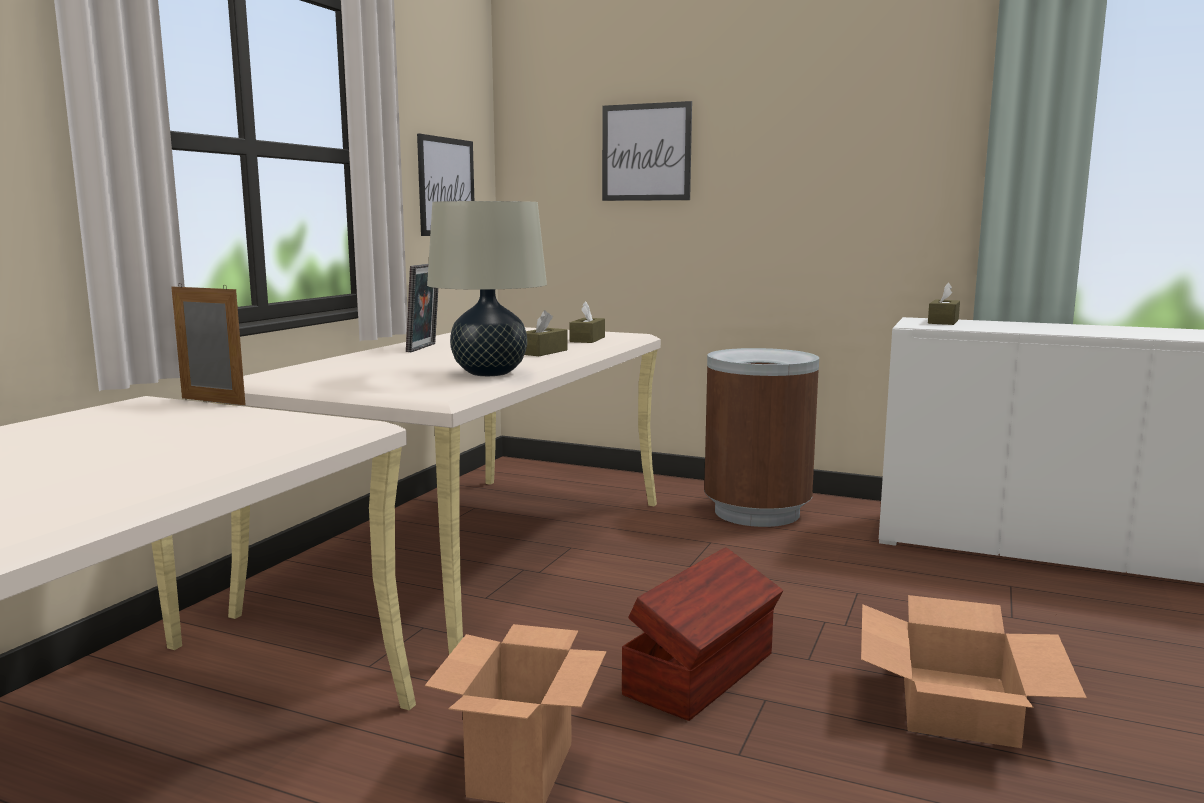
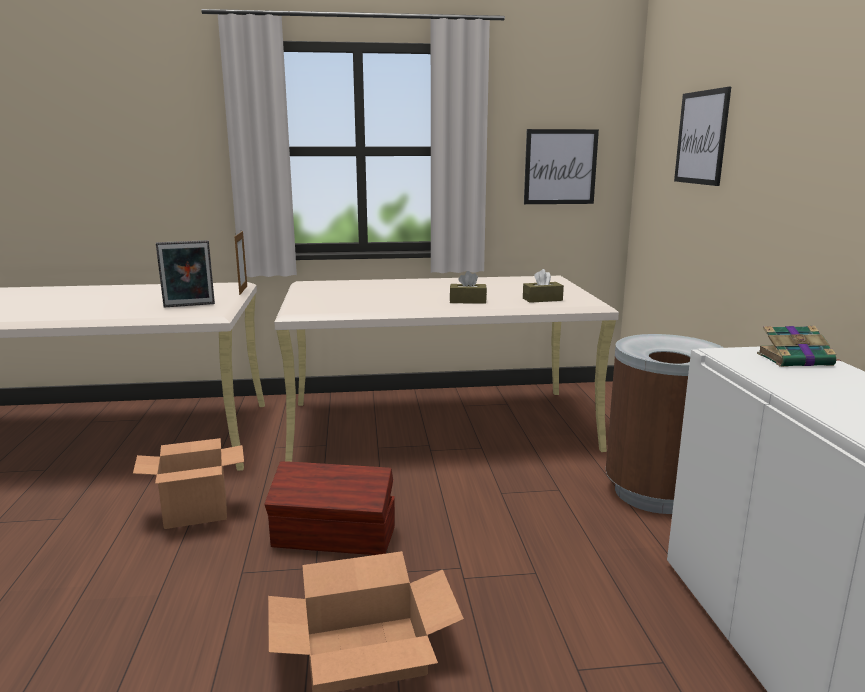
camera: 60 degrees right, 5 degrees up
(424, 348) = (440, 283): picture frame -> picture frame (189, 306)
(489, 373) = (373, 306): beige table lamp -> none
(943, 321) = (796, 360): brown tissue box -> book

